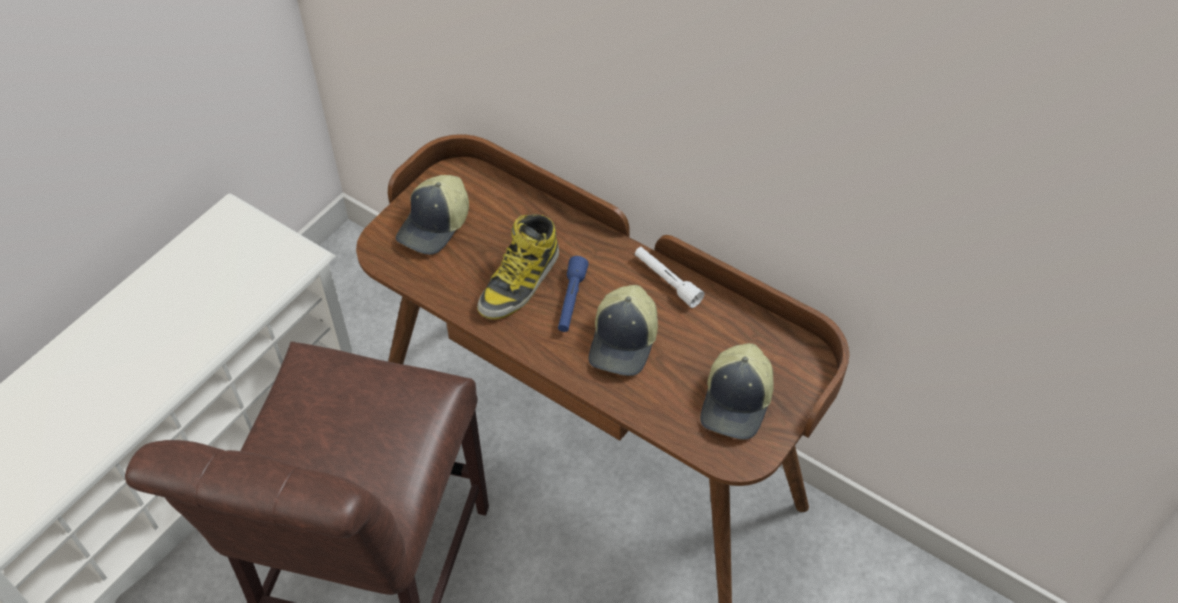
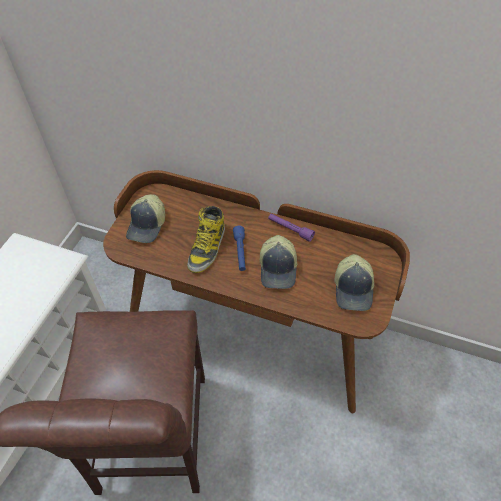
camera: 15 degrees left, 0 degrees up
(666, 281) = (290, 230): white flashlight -> purple flashlight

